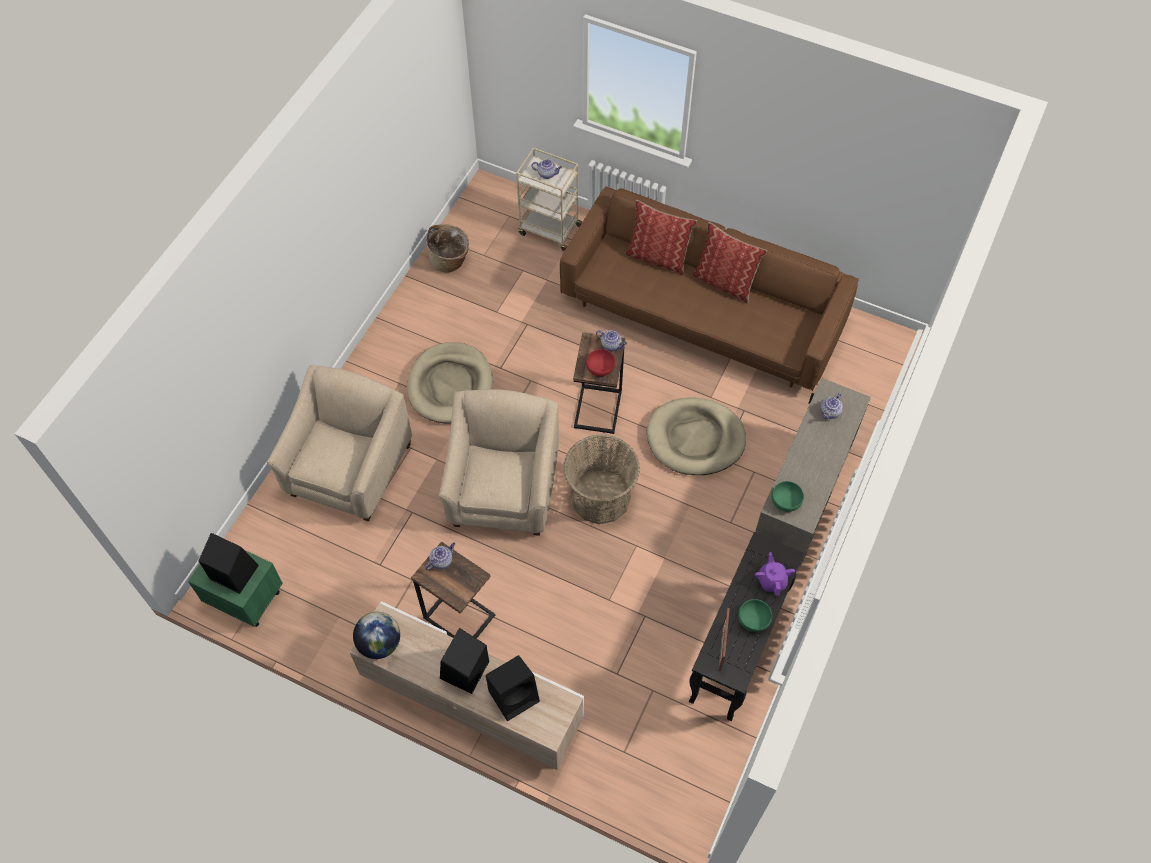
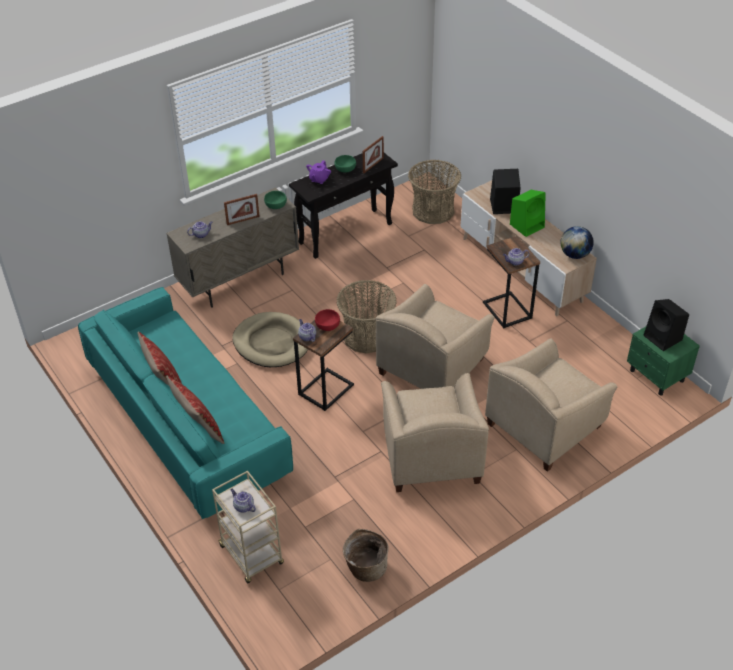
camera: 150 degrees left, 15 degrees down
(450, 385) = (430, 455): beige dog bed -> beige armchair
(464, 671) = (527, 225): black speaker -> green speaker
(650, 762) = (433, 210): none -> basket
(702, 314) = (188, 422): brown sofa -> turquoise sofa
(802, 457) = (243, 220): none -> picture frame

